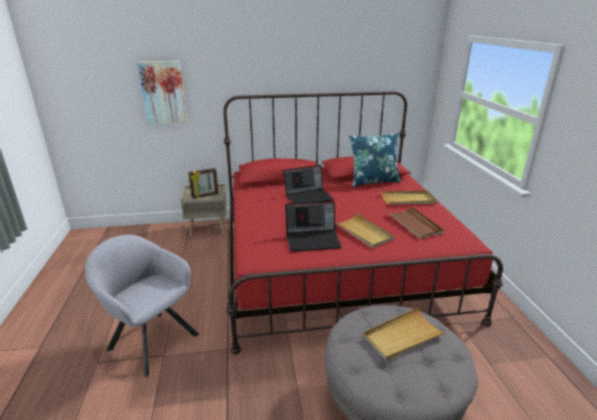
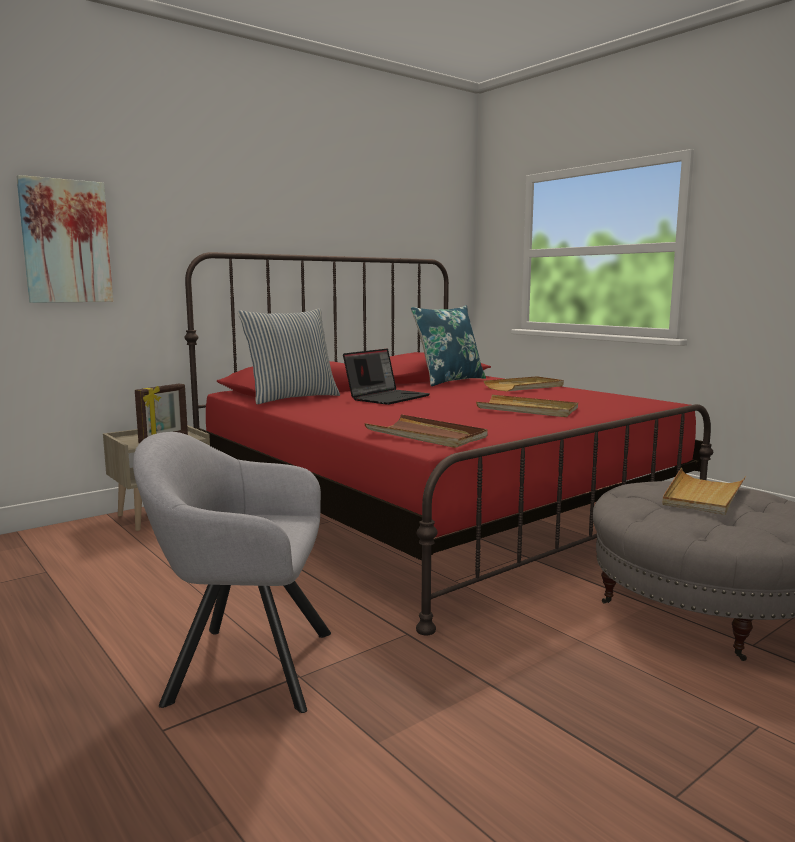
camera: 30 degrees left, 15 degrees down
(261, 186) = (291, 398): none -> pillow
(313, 239) = (476, 421): laptop -> none
(414, 224) = (573, 399): brown tray -> brown tray (426, 435)

